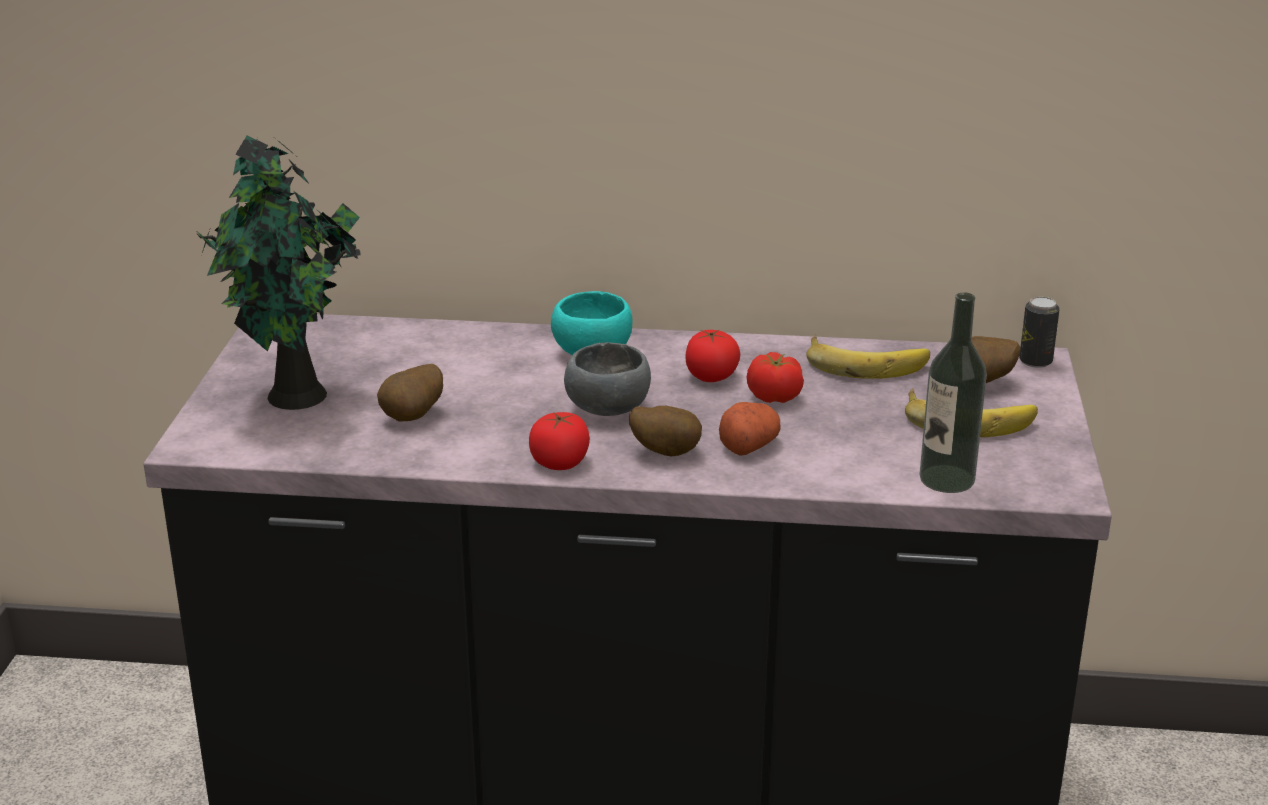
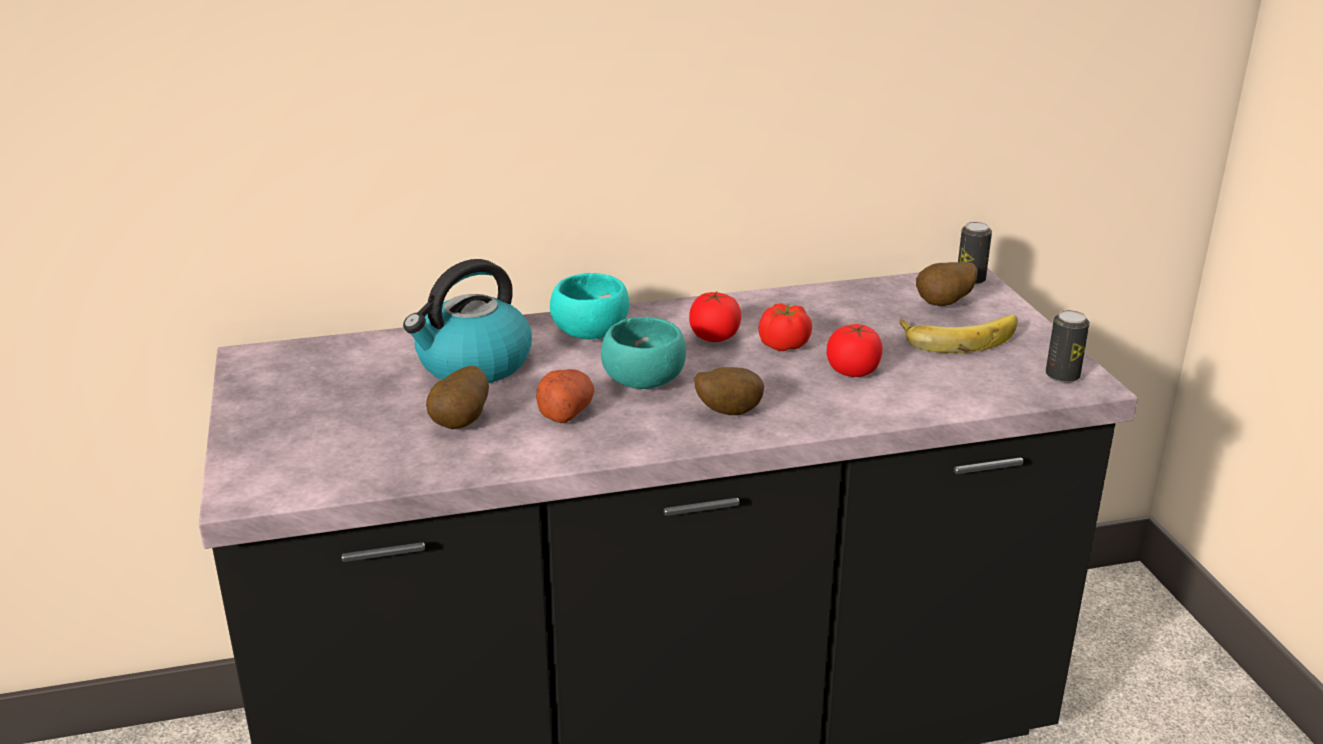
camera: 20 degrees left, 0 degrees up
(297, 398) = (327, 425): potted plant -> none
(461, 365) = (473, 365): none -> kettle
(560, 463) = (637, 441): tomato -> tomato (853, 371)
(610, 409) = (646, 382): grey bowl -> turquoise bowl
(748, 445) = (795, 392): potato -> potato (565, 411)
(866, 361) = (835, 302): banana -> none
(947, 479) = (985, 391): bottle -> none
(1045, 478) = (1062, 376): none -> can

